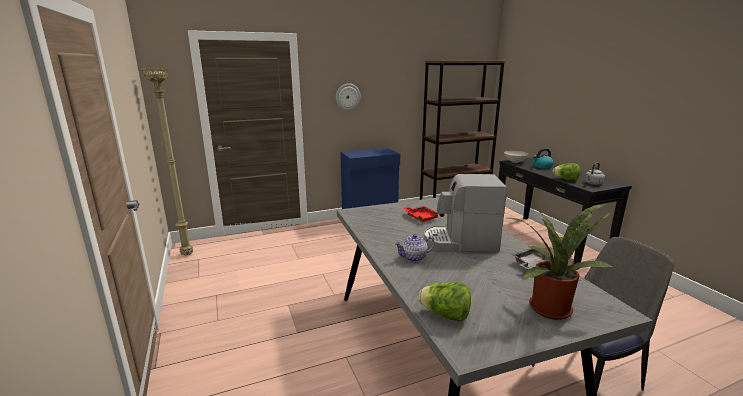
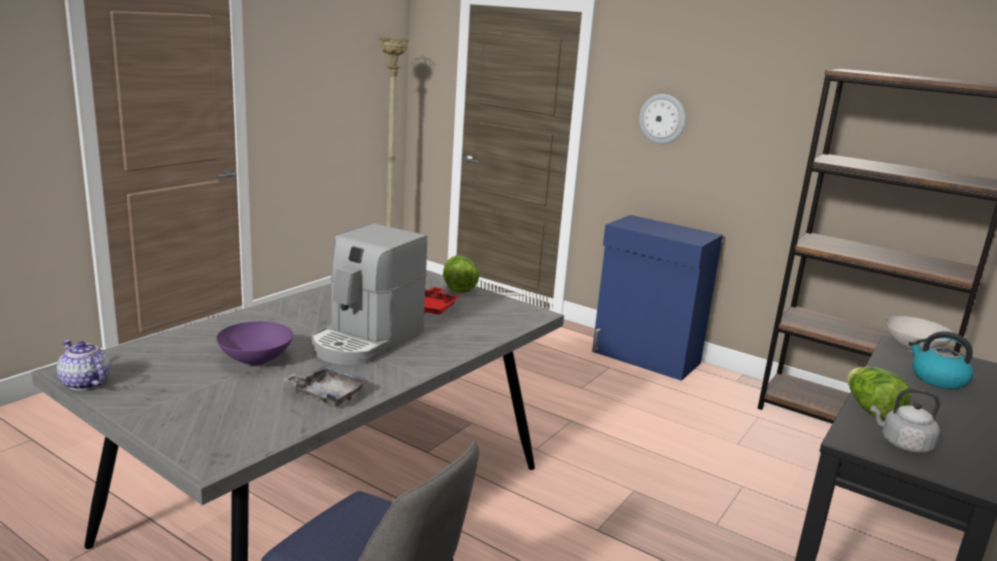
camera: 55 degrees right, 0 degrees up
(414, 257) = (286, 321): teapot -> teapot (85, 383)
(445, 315) = (145, 353): lettuce -> lettuce (458, 288)
(460, 242) = (366, 341): coffee machine -> coffee machine turned 120 degrees counterclockwise
(475, 277) = (256, 360): none -> purple bowl
(548, 306) = (199, 410): potted plant -> none

